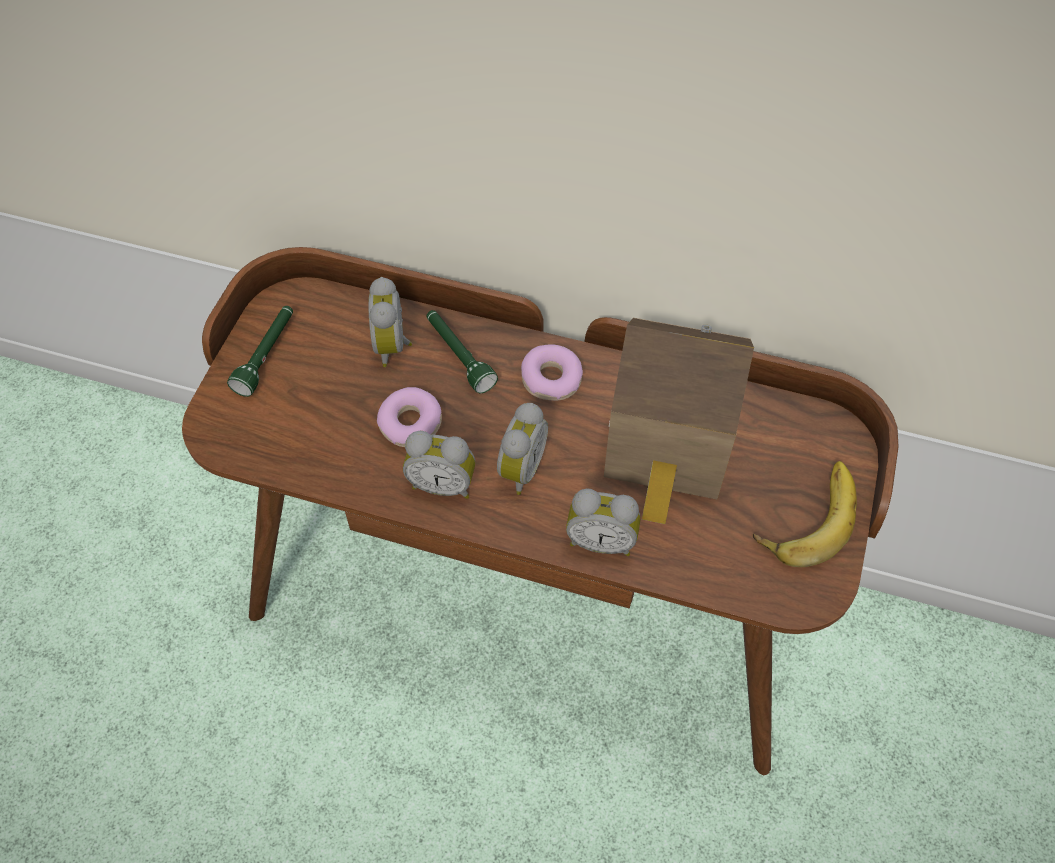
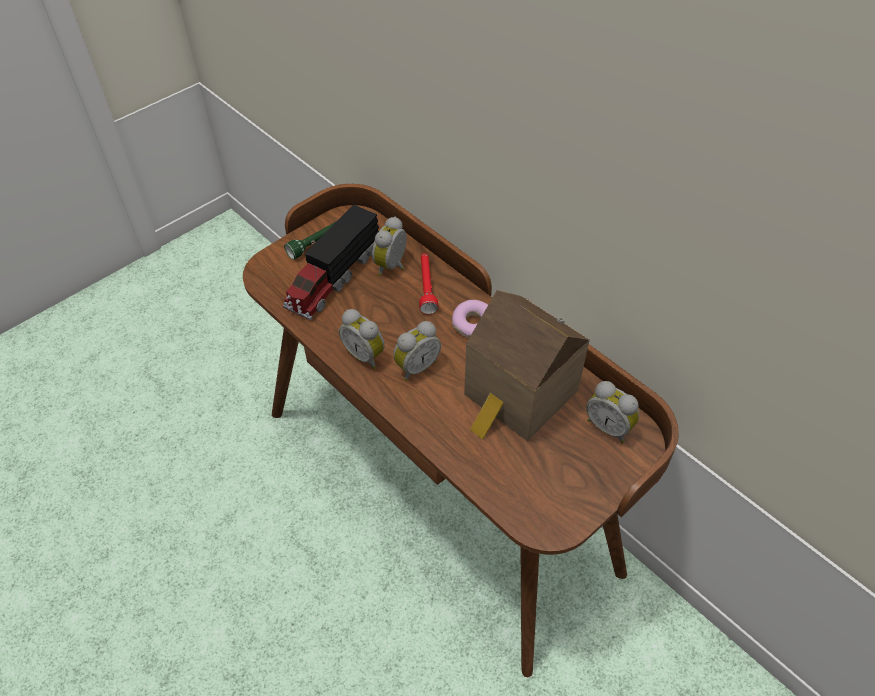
camera: 30 degrees right, 5 degrees down
(323, 397) = (333, 277): none -> toy truck
(410, 424) = (371, 313): donut -> none
(458, 356) = (426, 287): green flashlight -> red flashlight
(601, 540) = (436, 430): alarm clock -> alarm clock (609, 426)
(806, 516) = (580, 479): banana -> none

